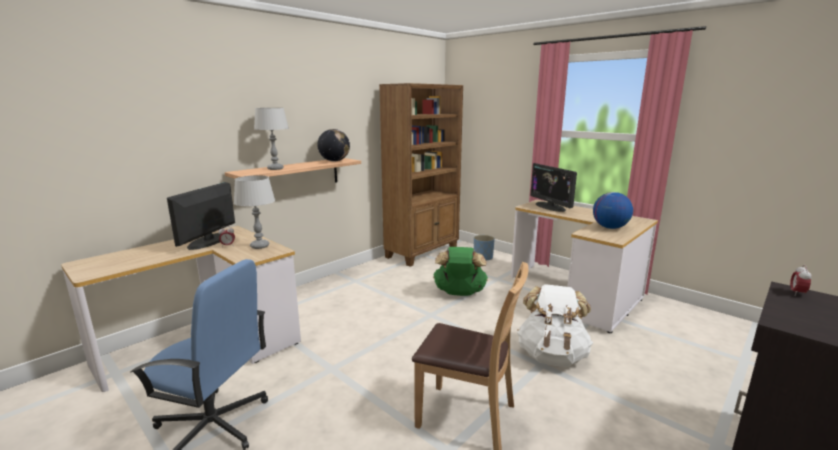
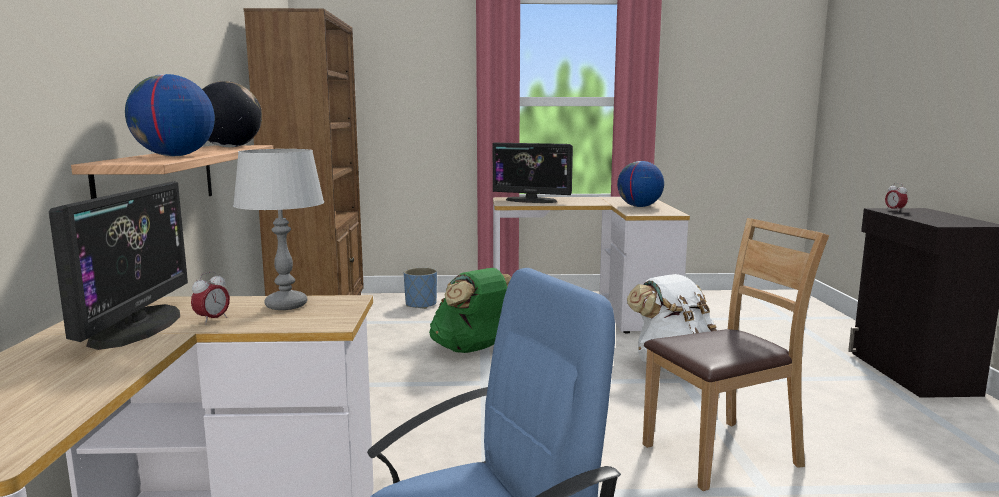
camera: 45 degrees left, 5 degrees down
(209, 241) = (135, 326): monitor -> monitor turned 150 degrees counterclockwise
(275, 169) = (174, 156): grey table lamp -> globe

